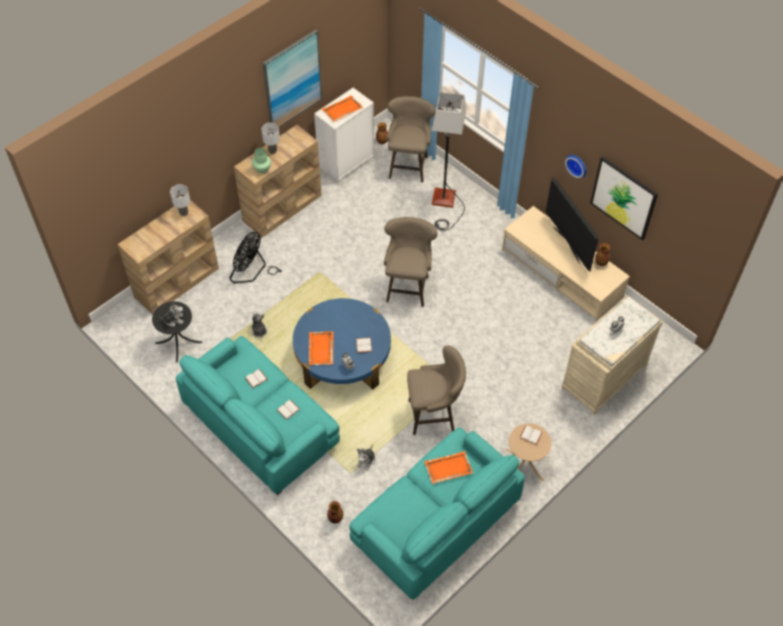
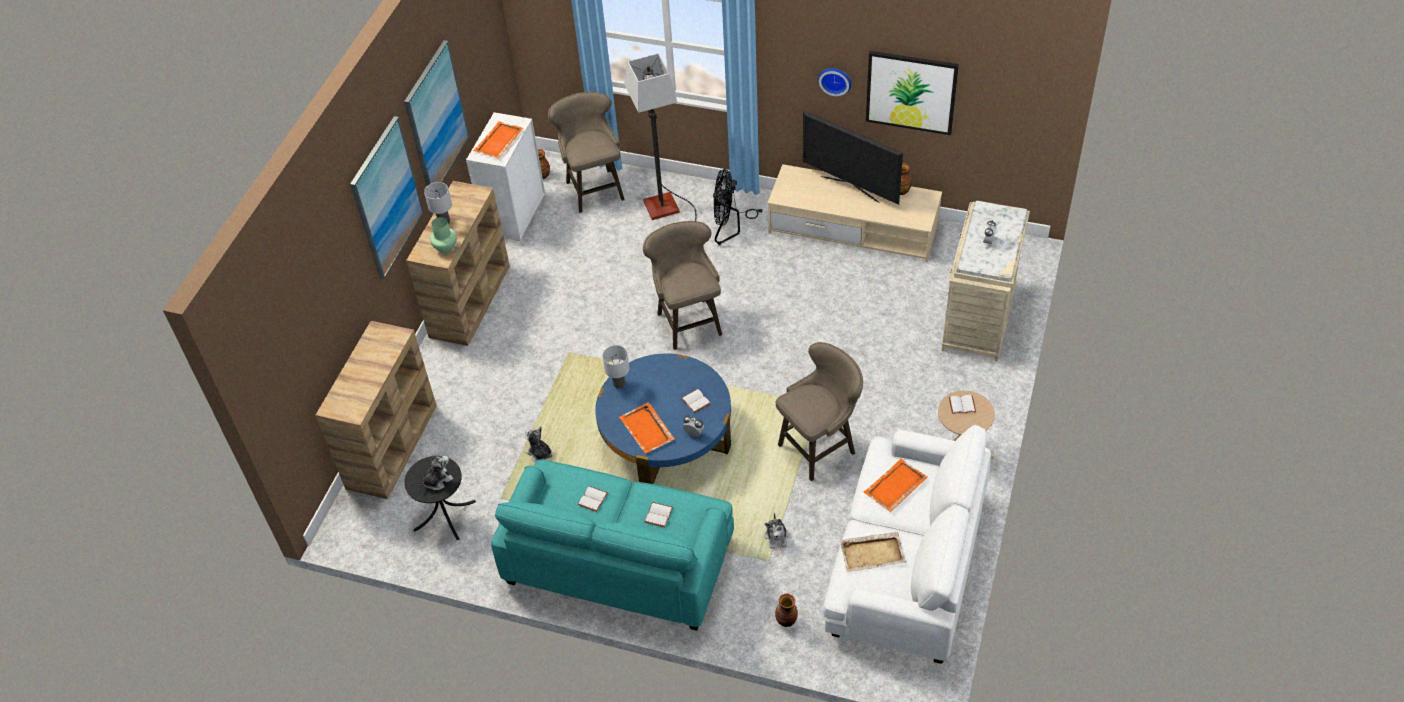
camera: 25 degrees left, 5 degrees down
(184, 213) = (380, 340): white table lamp -> white table lamp (620, 384)
(227, 122) = (386, 198): none -> picture
(254, 269) = (484, 386): black fan -> black fan (730, 221)
(402, 505) = (873, 553): none -> beige tray
(435, 522) = (906, 564): turquoise sofa -> white sofa

